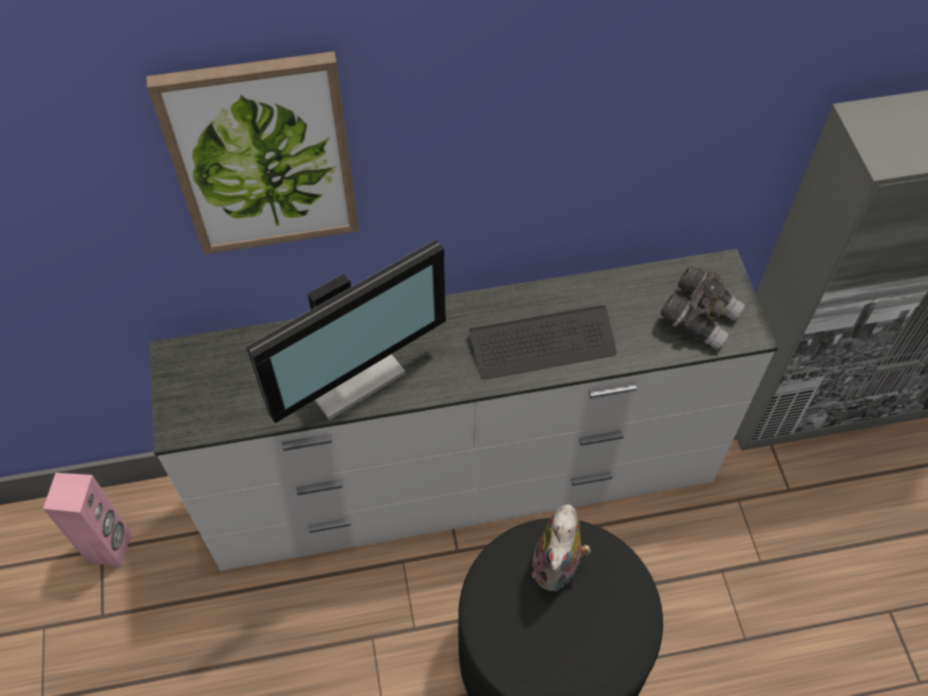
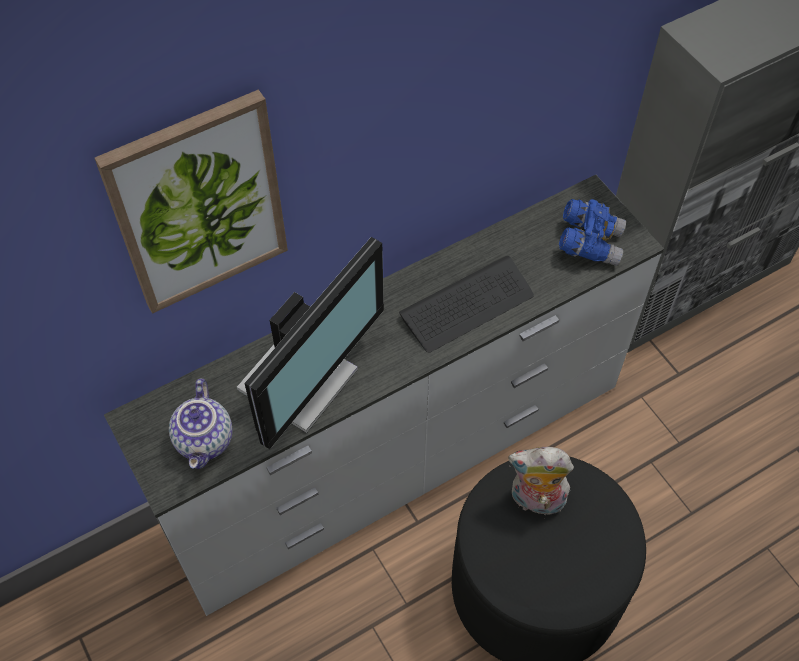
camera: 20 degrees left, 0 degrees up
(110, 547) = (88, 631): pink speaker -> none
(231, 397) = (206, 440): none -> teapot
(558, 568) = (535, 501): plush toy -> plush toy turned 105 degrees clockwise
(698, 317) = (589, 242): grey binoculars -> blue binoculars

